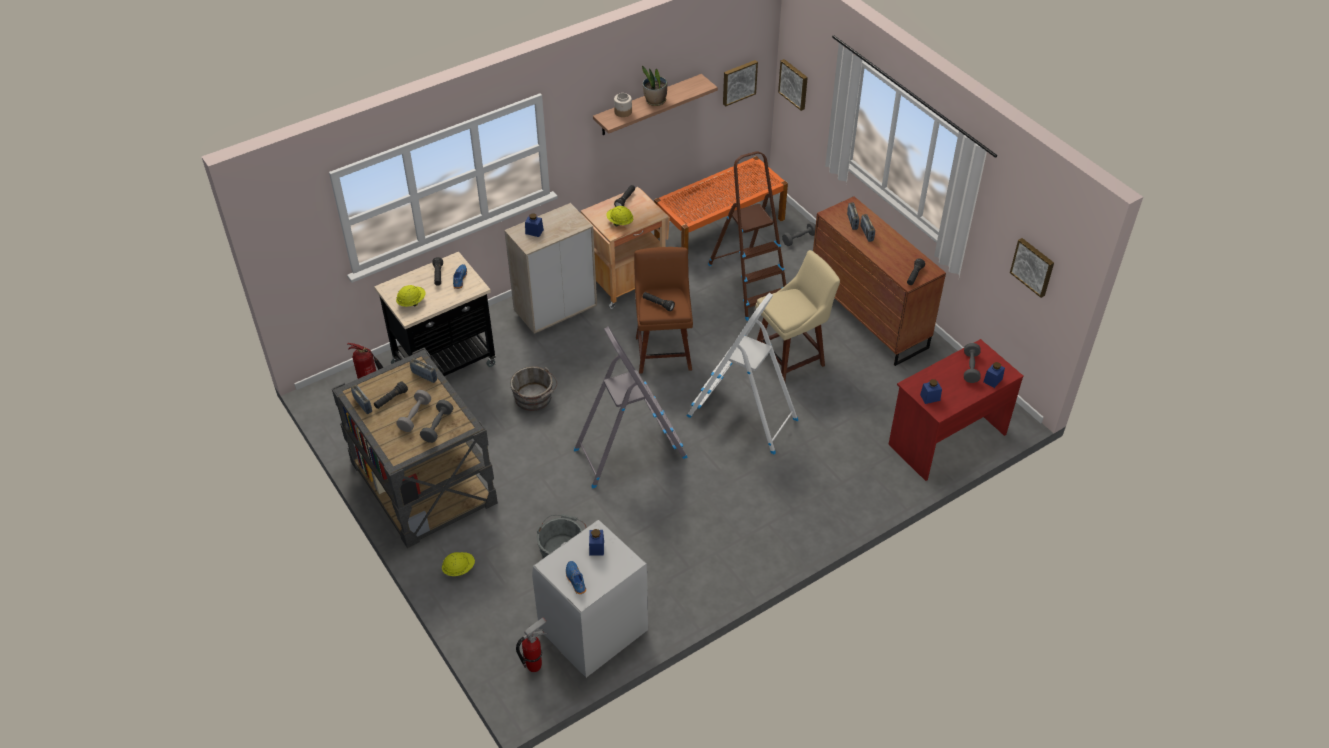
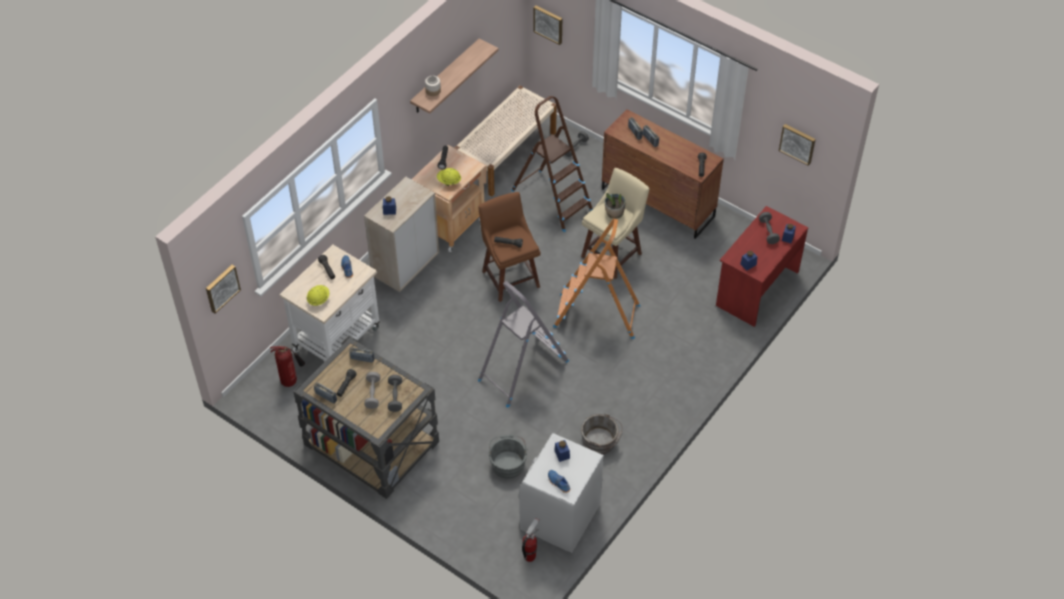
camera: 20 degrees left, 5 degrees up
(444, 364) = (336, 339): black cart -> white cart
(459, 569) = (435, 502): yellow hard hat -> none
(534, 398) = (425, 347): grey bucket -> grey bucket (601, 441)
(655, 101) = (454, 74): potted plant -> potted plant (614, 213)
(719, 227) = (505, 154): orange bench -> beige bench
(738, 82) = (504, 33): picture -> picture (221, 288)
(741, 417) = (596, 316): white step ladder -> orange step ladder

